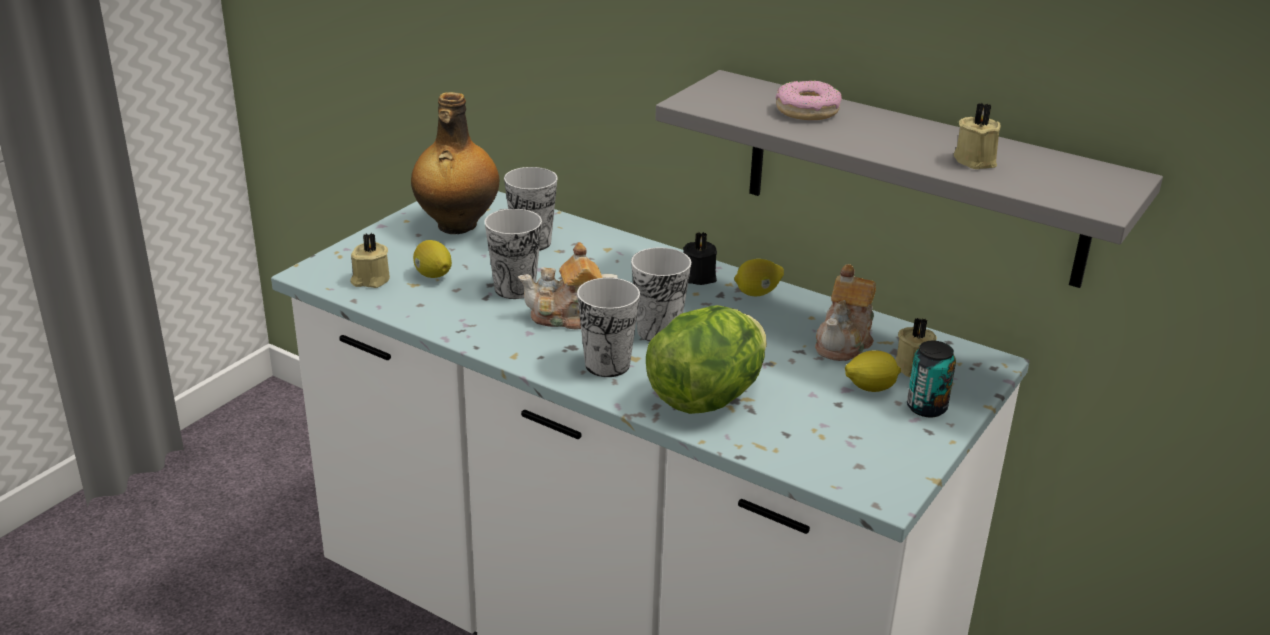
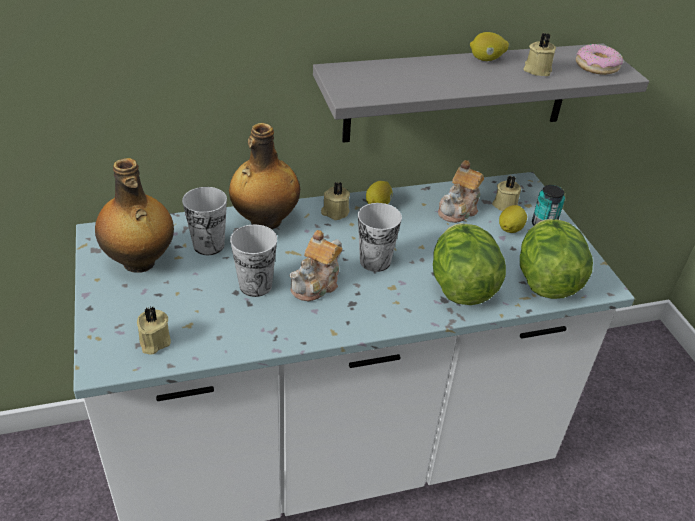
camera: 50 degrees left, 10 degrees up
(433, 276) = (190, 310): lemon -> lemon (486, 59)
(607, 365) = (388, 301): cup -> none
(614, 250) = (265, 221): none -> bottle
(697, 276) = (335, 212): black candle -> beige candle
(807, 111) = (414, 74): donut -> donut (596, 66)
(816, 449) = (546, 281): none -> lettuce
(845, 342) = (459, 209): teapot -> teapot turned 60 degrees clockwise

